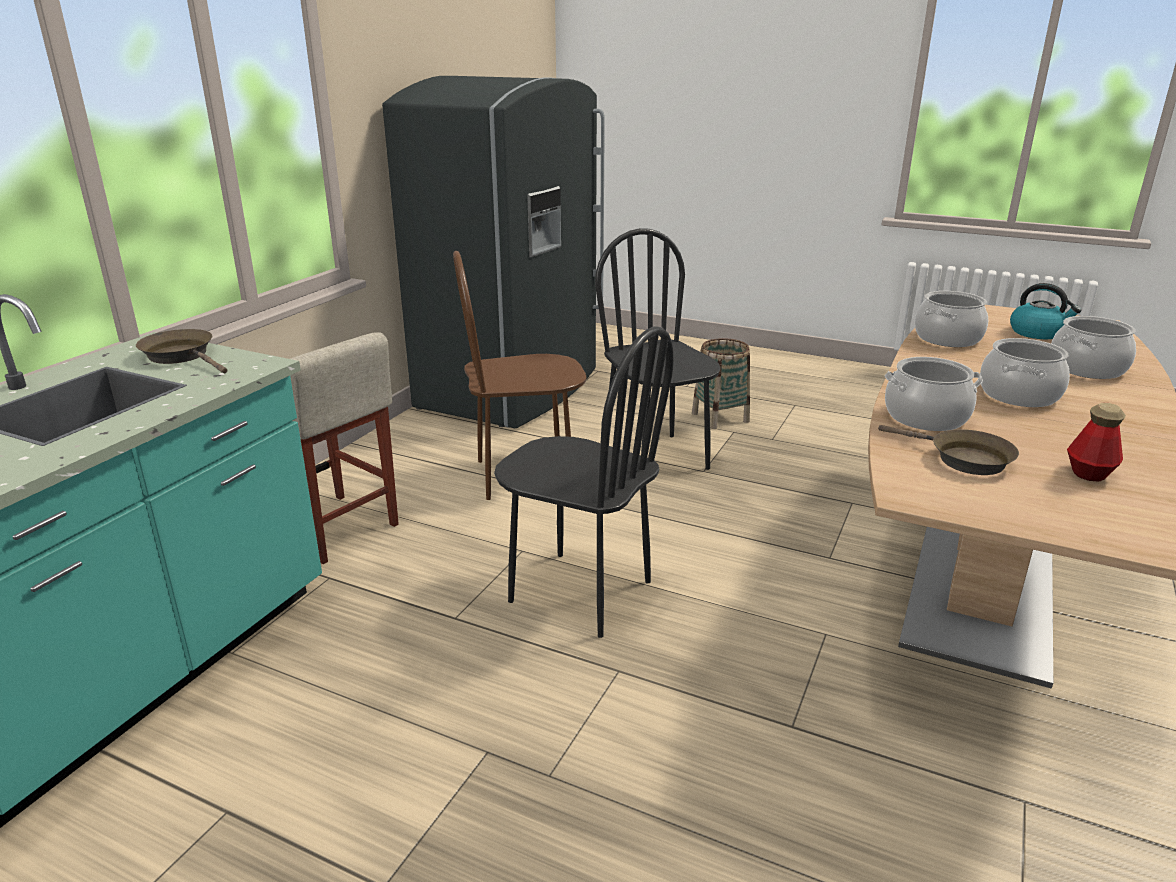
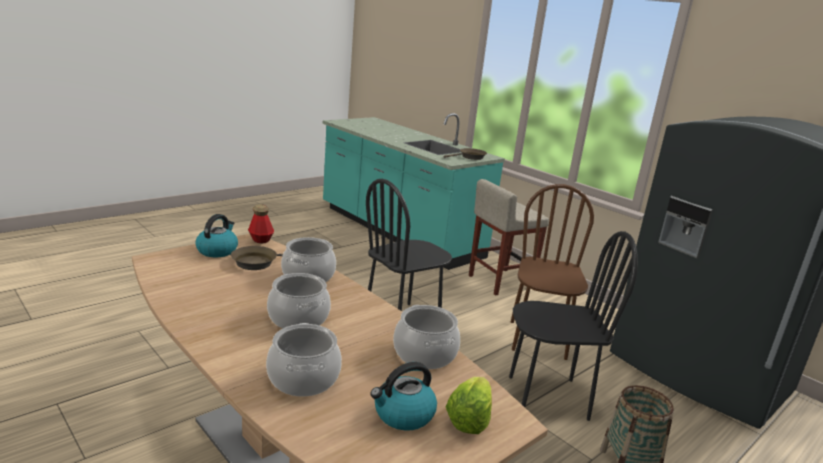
camera: 110 degrees right, 5 degrees down
(994, 317) = (469, 420): none -> lettuce
(1001, 505) = (217, 250): none -> kettle
(1089, 473) = (202, 281): bottle -> bottle (261, 240)

